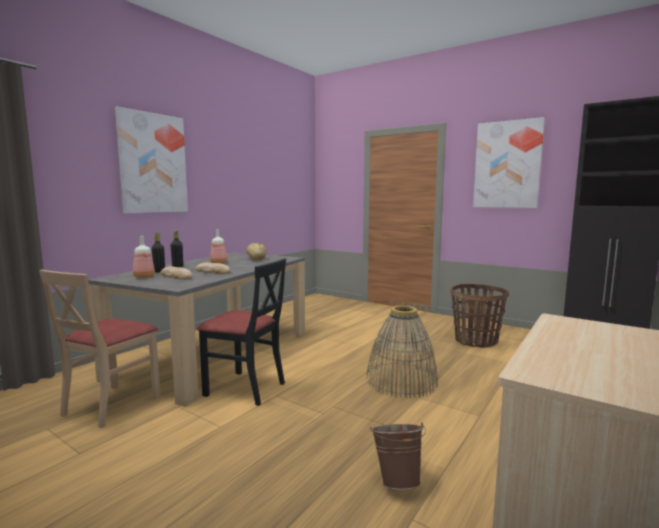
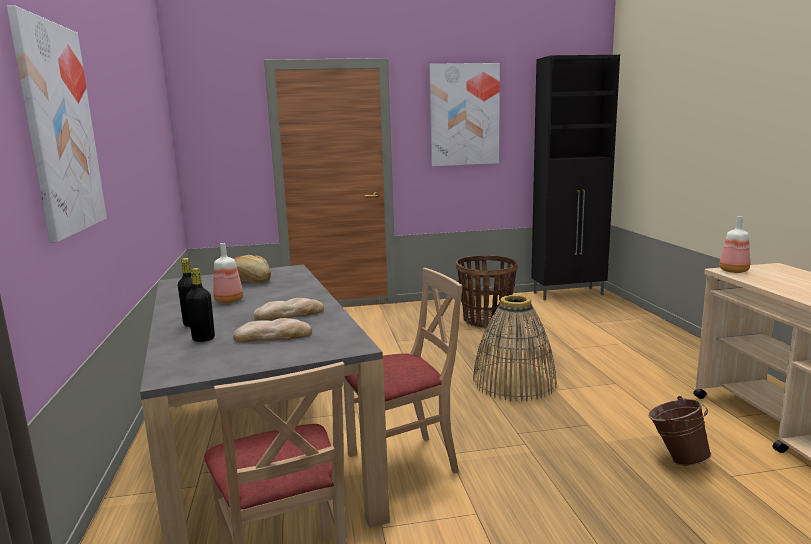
camera: 45 degrees left, 5 degrees up
(143, 277) = (225, 353): bottle -> bottle (734, 271)
(245, 388) = (402, 464): black chair -> beige chair

